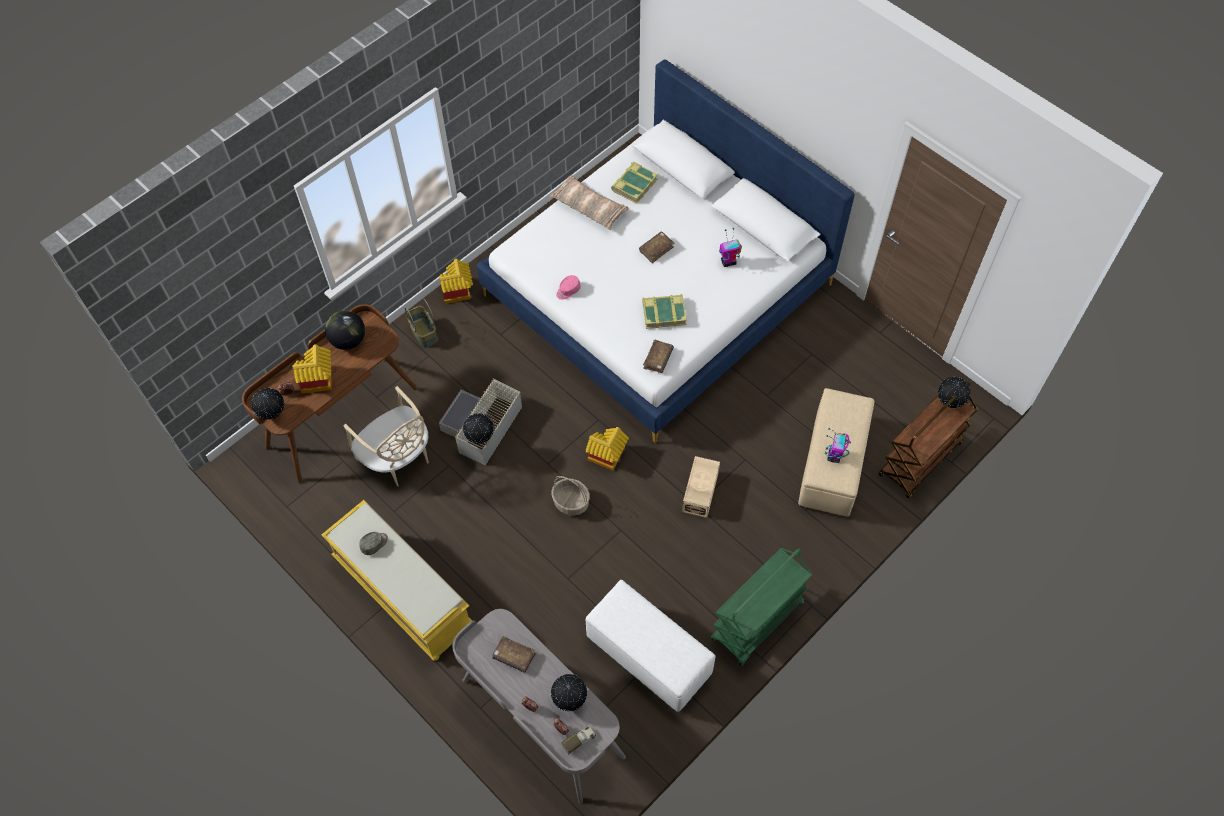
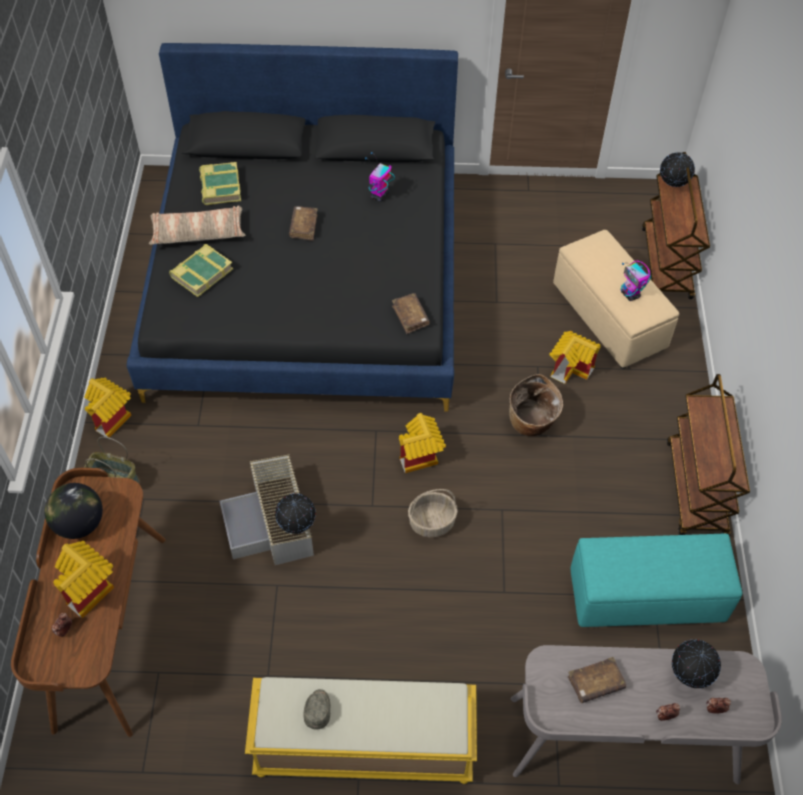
camera: 45 degrees left, 5 degrees down
(272, 413) = (69, 666): globe -> none
(397, 458) = (216, 621): beige chair -> none
(568, 290) = (259, 317): pink cap -> none
(579, 740) = (740, 704): toy truck -> none
(648, 654) = (645, 596): white ottoman -> turquoise ottoman
(658, 289) = (307, 282): white bed -> black bed
(664, 313) = (371, 274): book -> book (201, 273)
(699, 493) = (532, 423): beige storage box -> basket
(757, 622) = (696, 489): green cart -> brown cart
(767, 478) = (571, 368): none -> toy house

